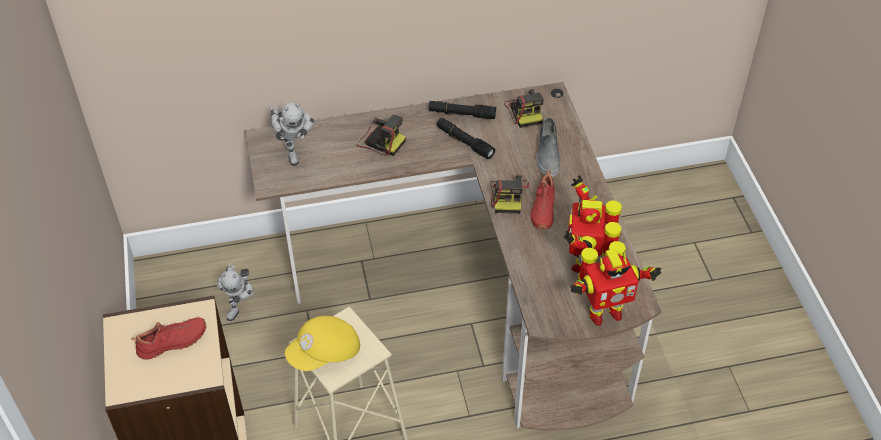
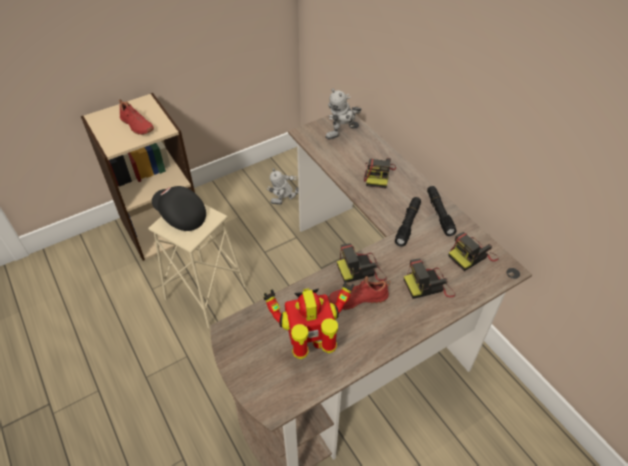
camera: 70 degrees right, 0 degrees up
(325, 353) = (180, 215): yellow cap -> black cap
(547, 154) = (429, 285): grey shoe -> camera
(603, 313) = (252, 377): toy robot -> none

